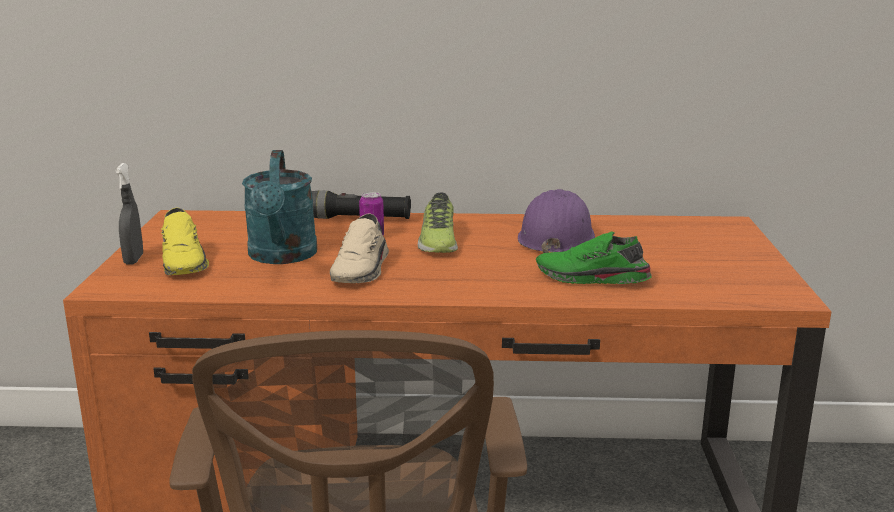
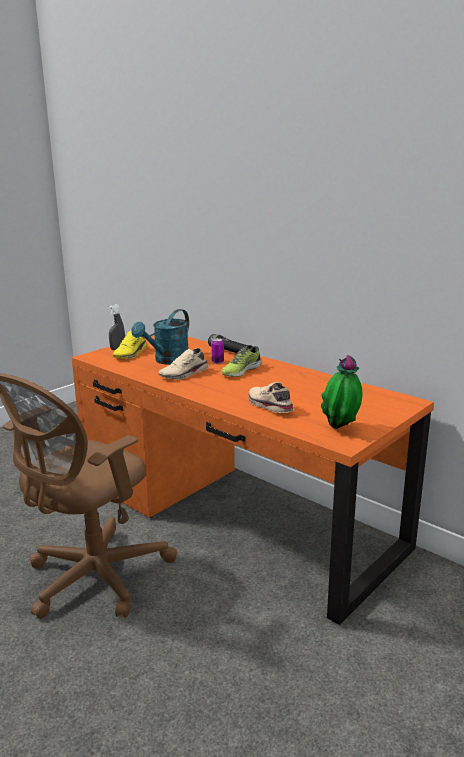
camera: 40 degrees right, 0 degrees up
(556, 237) = (298, 383): purple hard hat -> none
(591, 279) = (268, 406): green shoe -> beige shoe
(741, 280) = (340, 429): none -> potted plant

